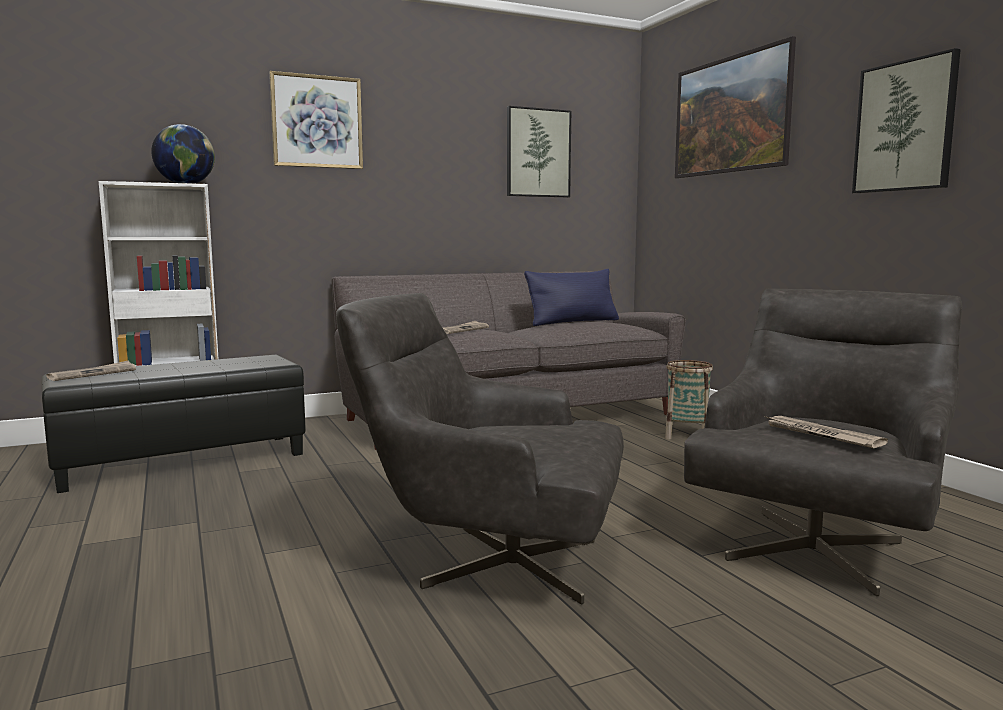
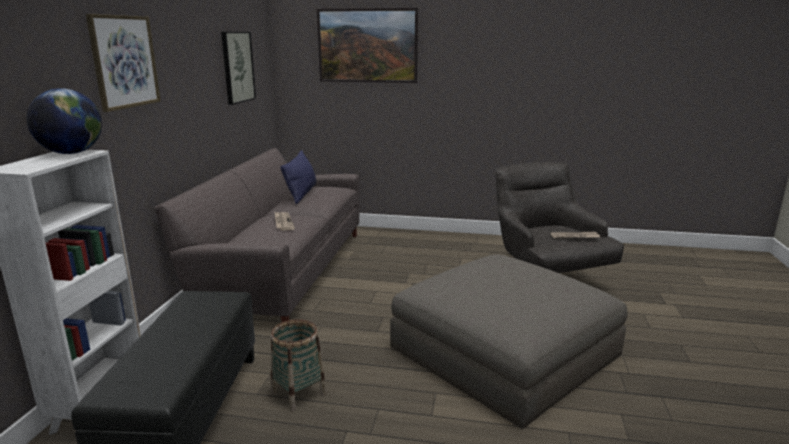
camera: 55 degrees left, 10 degrees up
(93, 374) = (134, 379): newspaper -> none
(488, 561) = (504, 351): grey armchair -> grey ottoman
(686, 435) = (394, 246): basket -> basket (298, 393)
(905, 126) = (491, 71): picture -> none

